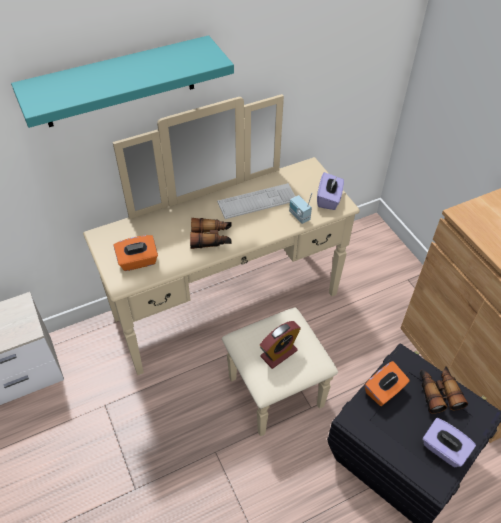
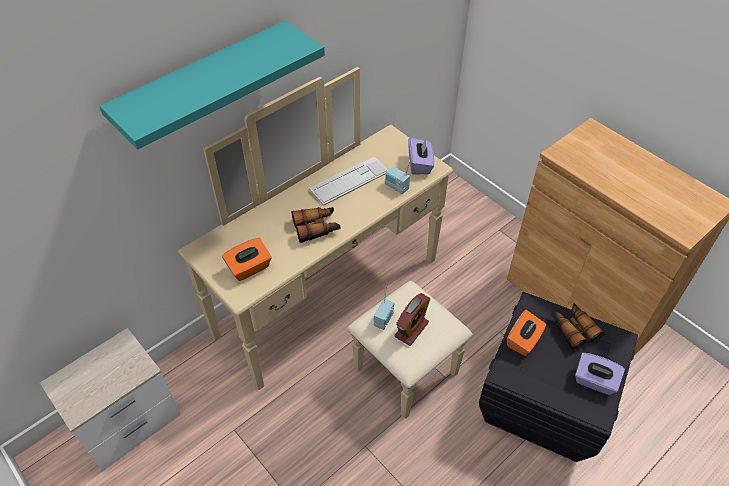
camera: 15 degrees left, 0 degrees up
(256, 338) = (384, 320): none -> radio

